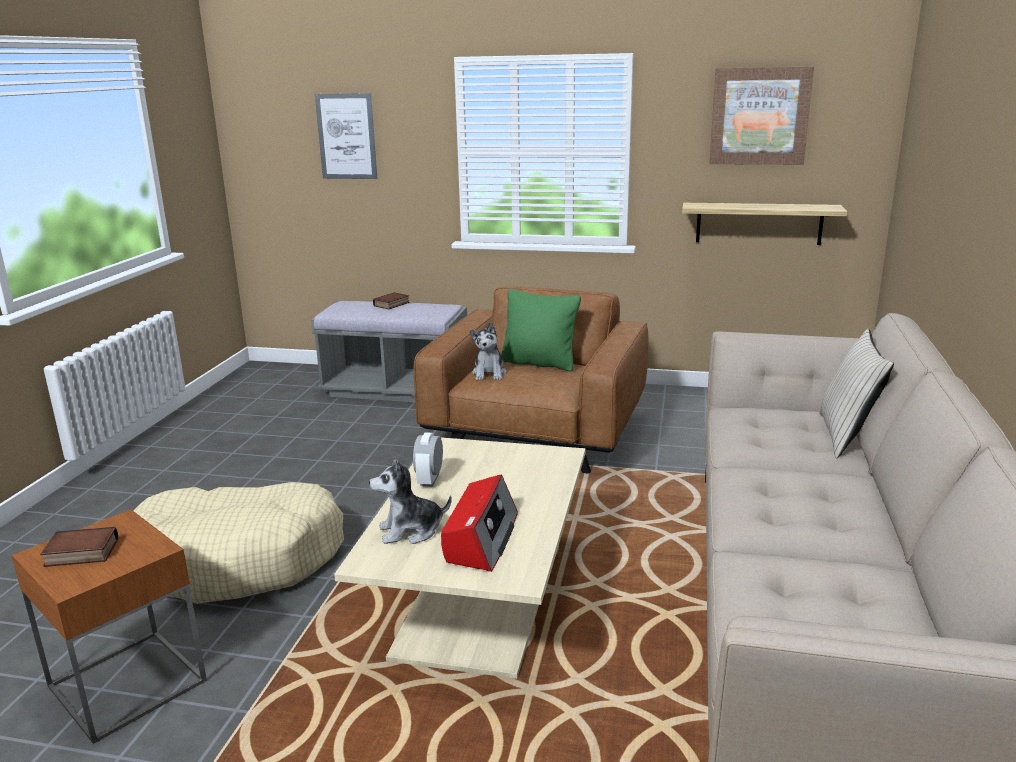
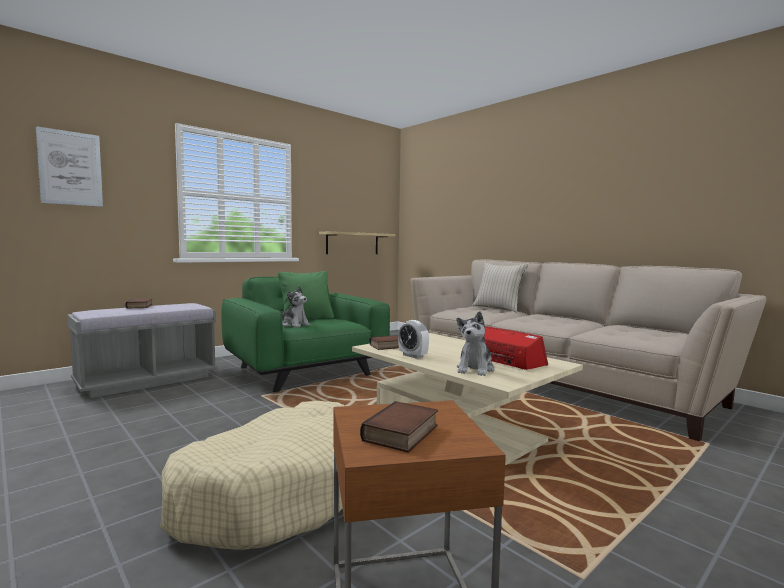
camera: 55 degrees left, 15 degrees down
(458, 452) = (388, 346): none -> book
(537, 435) = (304, 371): brown armchair -> green armchair
(759, 116) = (349, 188): picture -> none

